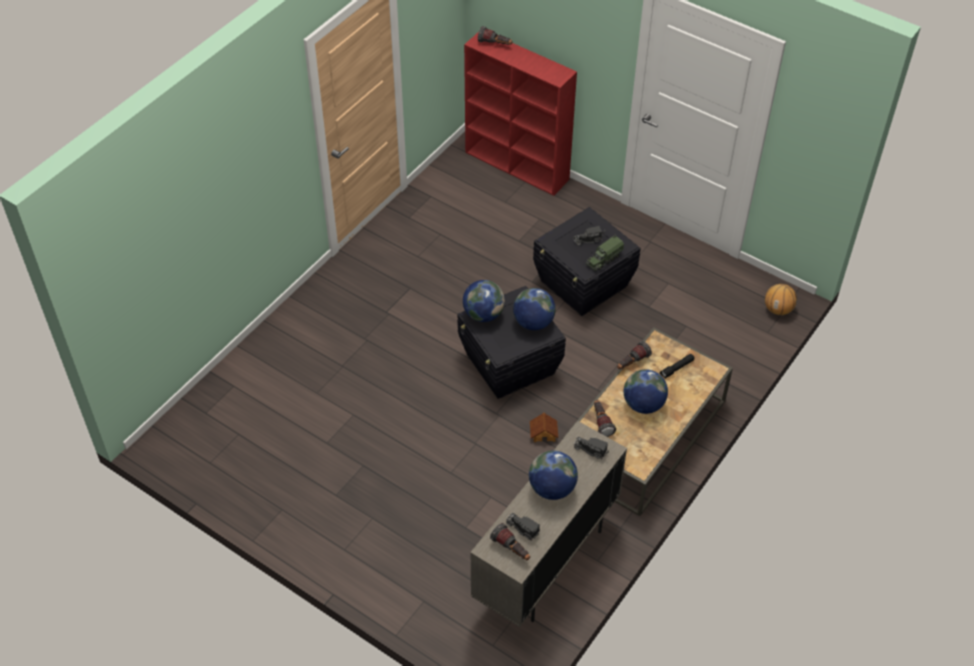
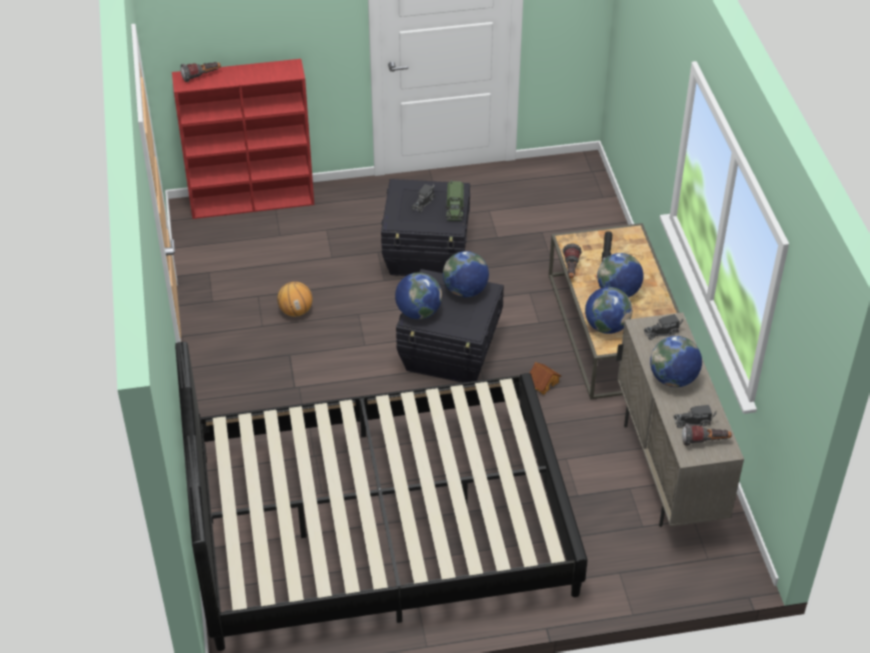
camera: 45 degrees left, 5 degrees down
(323, 442) = (380, 525): none -> black bed
(601, 422) = (606, 326): flashlight -> globe
(778, 309) = (589, 176): basketball -> basketball (295, 311)

